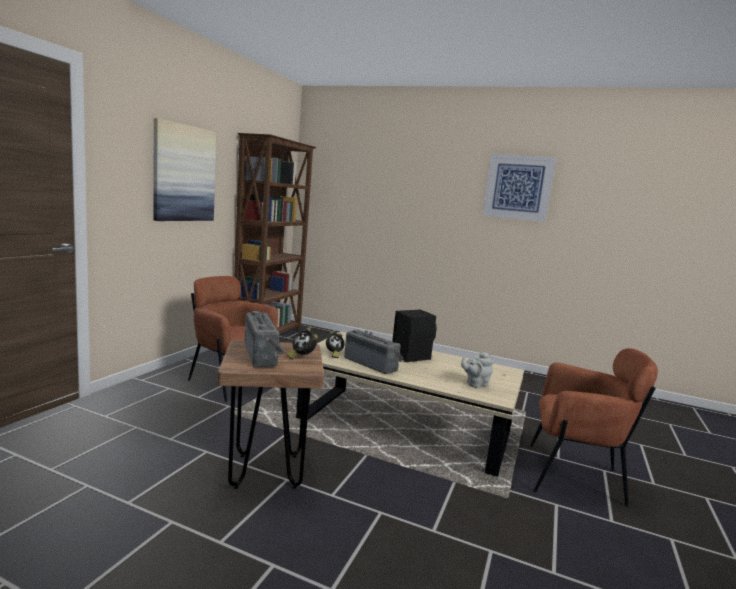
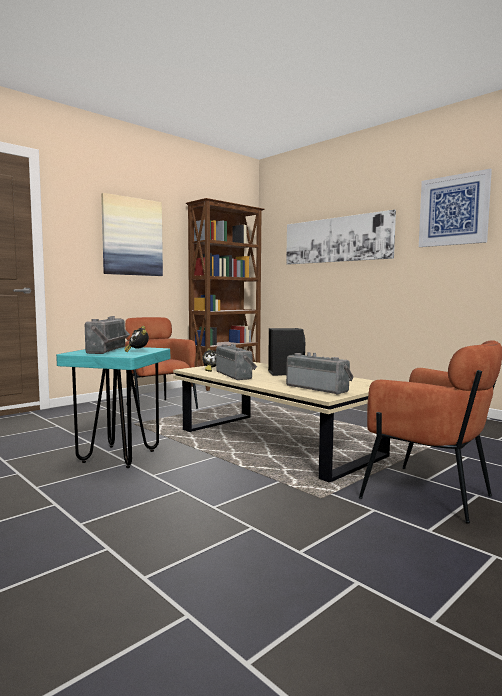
camera: 25 degrees right, 5 degrees down
(267, 471) = (119, 456): brown stool -> turquoise stool
(394, 193) = (336, 240): none -> picture
(475, 384) = (318, 388): grey teapot -> radio

